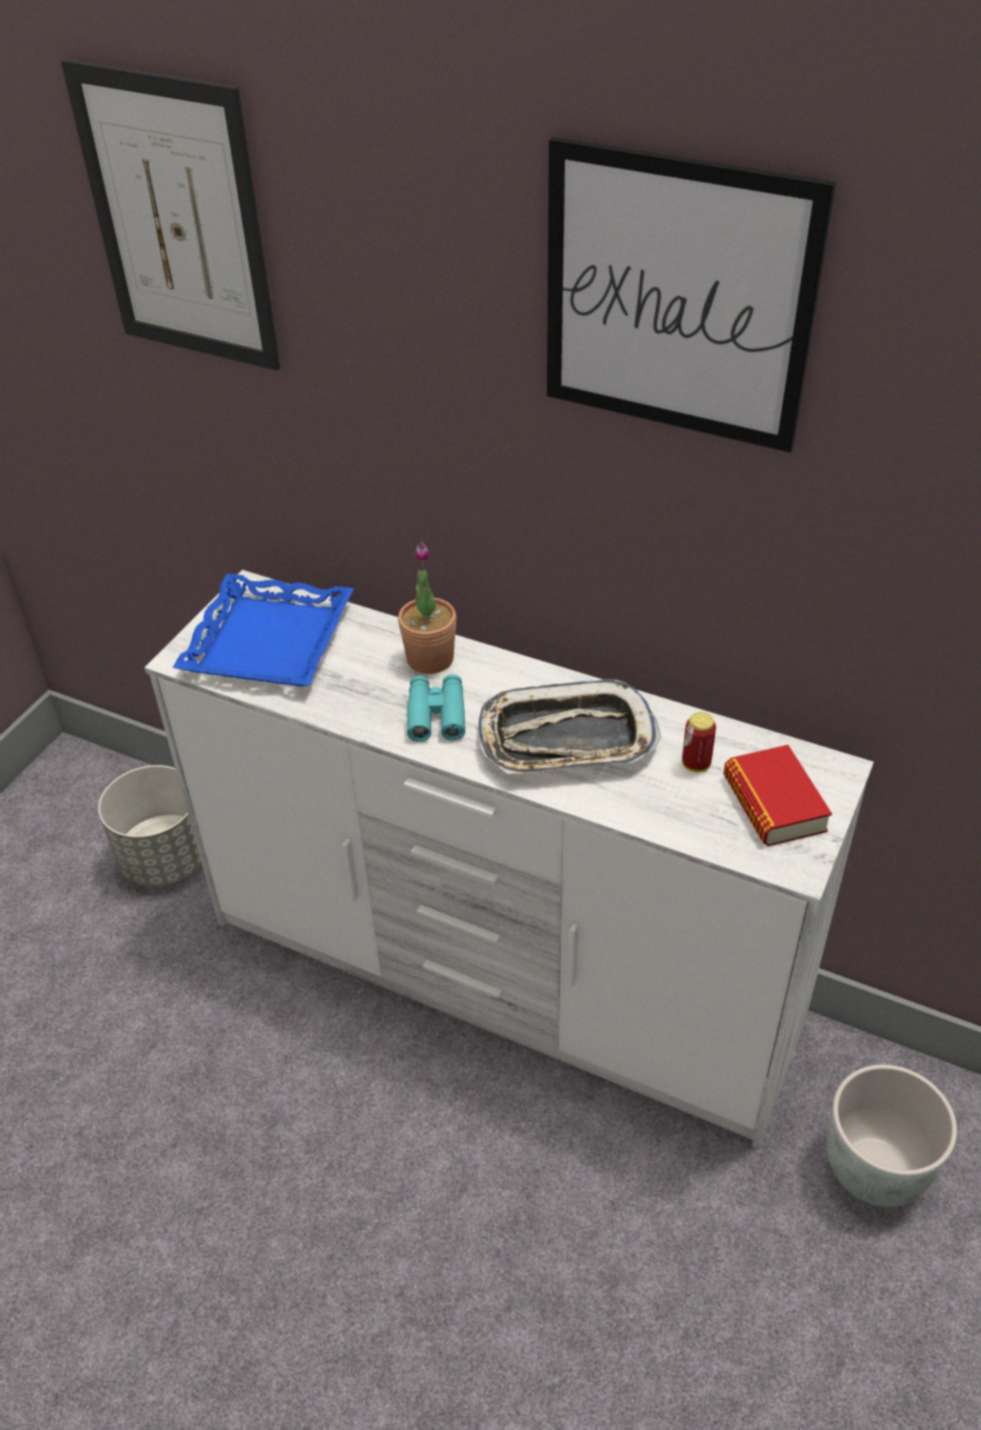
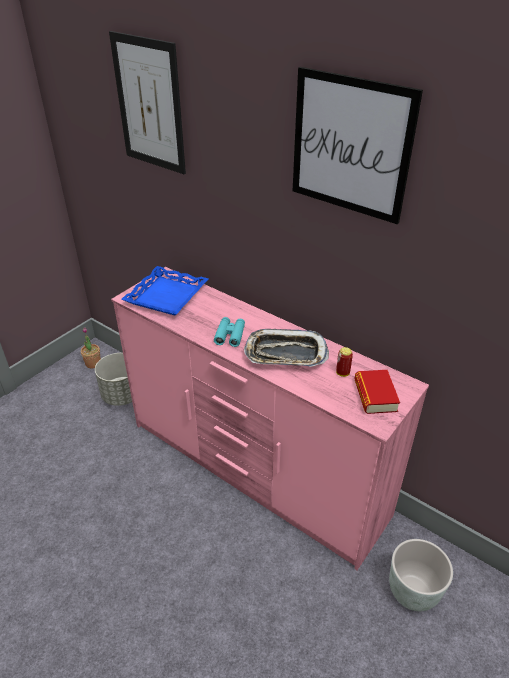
camera: 10 degrees right, 5 degrees down
(430, 659) = (234, 312): potted plant -> potted plant (93, 363)
(501, 975) = (255, 469): white dresser -> pink dresser

